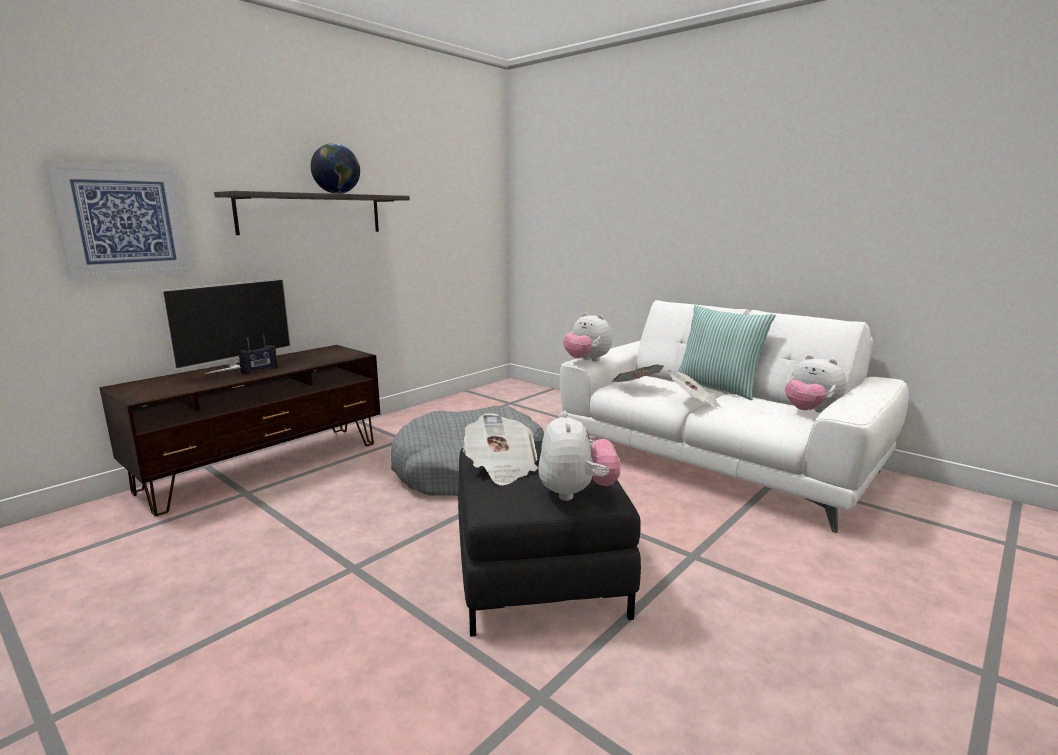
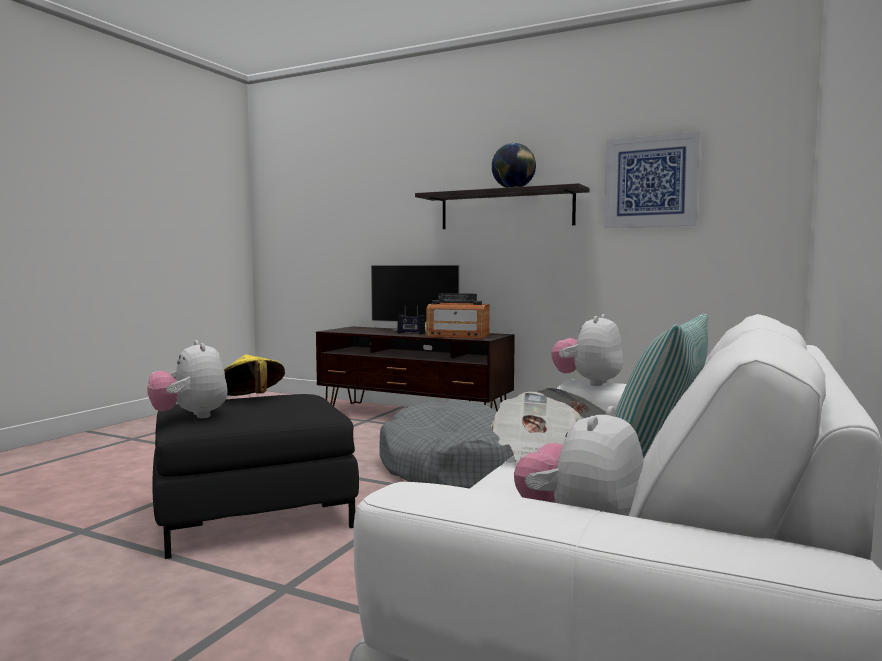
camera: 75 degrees right, 10 degrees down
(124, 221) = (379, 220): picture -> picture (650, 182)
(322, 359) = (457, 336): none -> radio
(501, 468) = (250, 399): newspaper -> yellow hat
(576, 493) = (190, 416): plush toy -> plush toy turned 75 degrees clockwise

